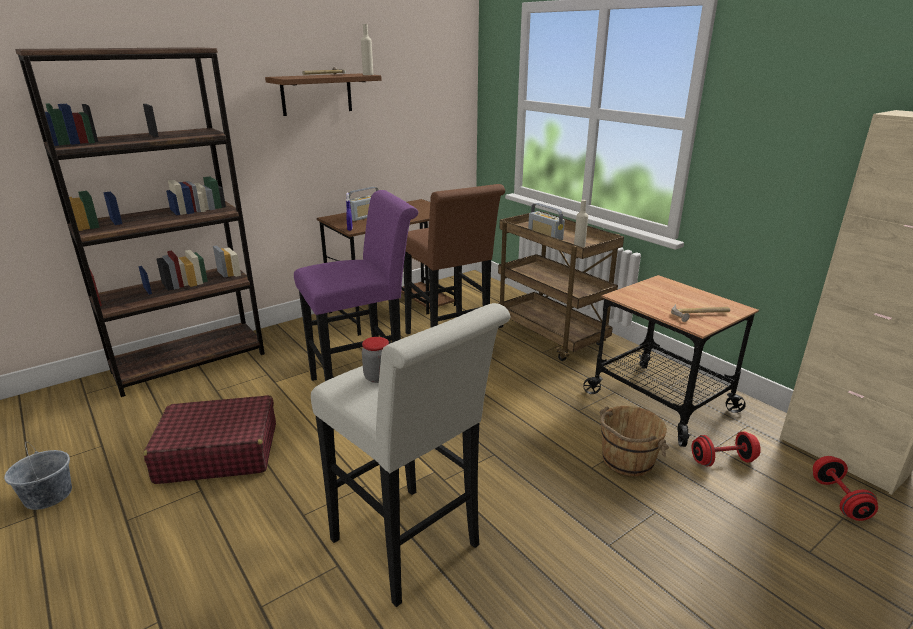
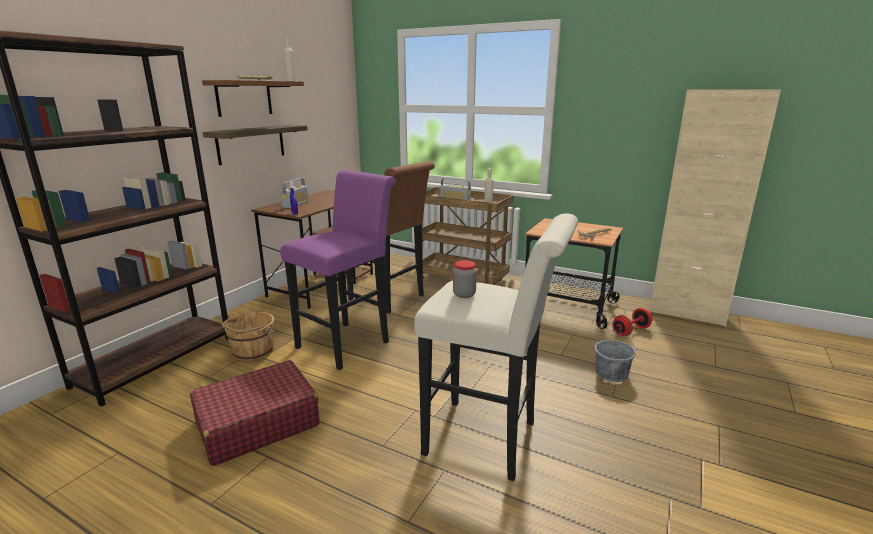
camera: 25 degrees left, 5 degrees down
(48, 496) = (93, 513): grey bucket -> grey bucket (612, 374)
(323, 145) = (251, 144): none -> shelf
(626, 460) = (578, 345): brown bucket -> brown bucket (252, 352)
(839, 499) = (705, 335): red dumbbell -> none

